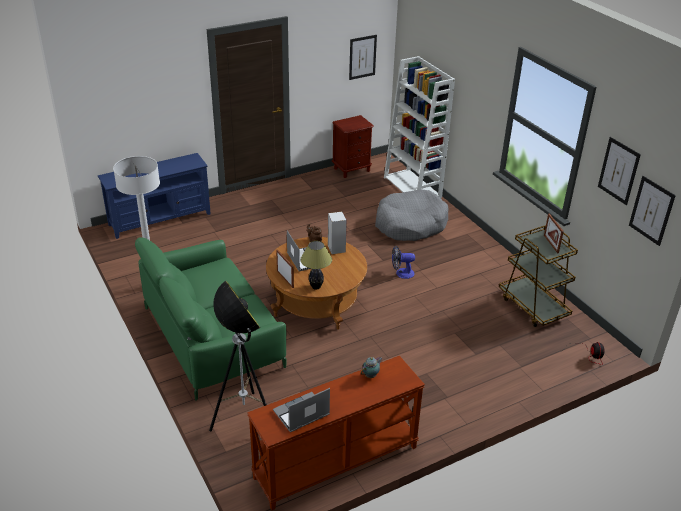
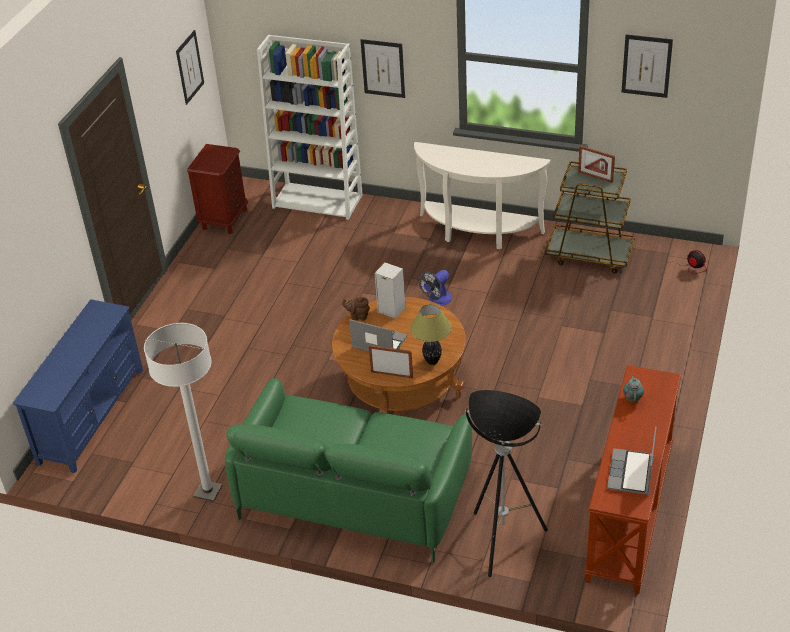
camera: 40 degrees left, 5 degrees up
(410, 224) = (373, 244): grey dog bed -> none
(479, 253) = (477, 233): none -> white console table
(651, 210) = (702, 91): picture -> picture (383, 68)

